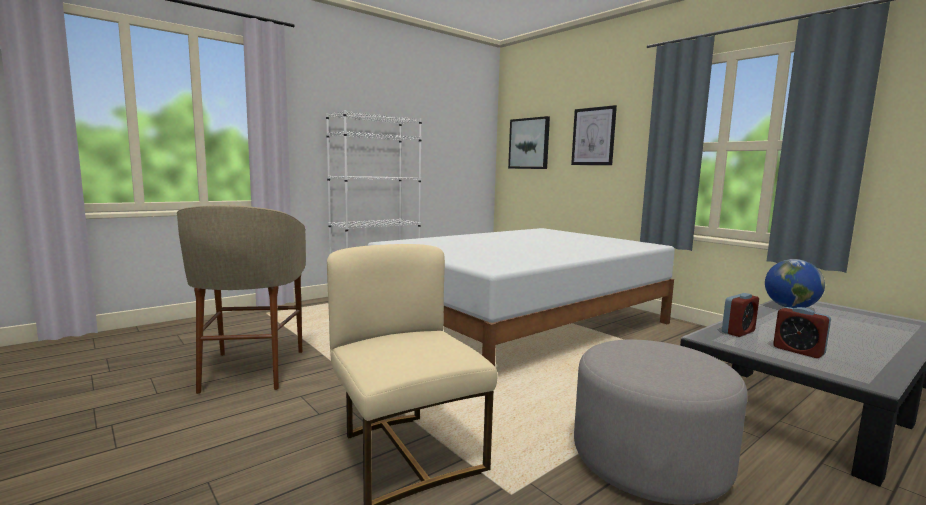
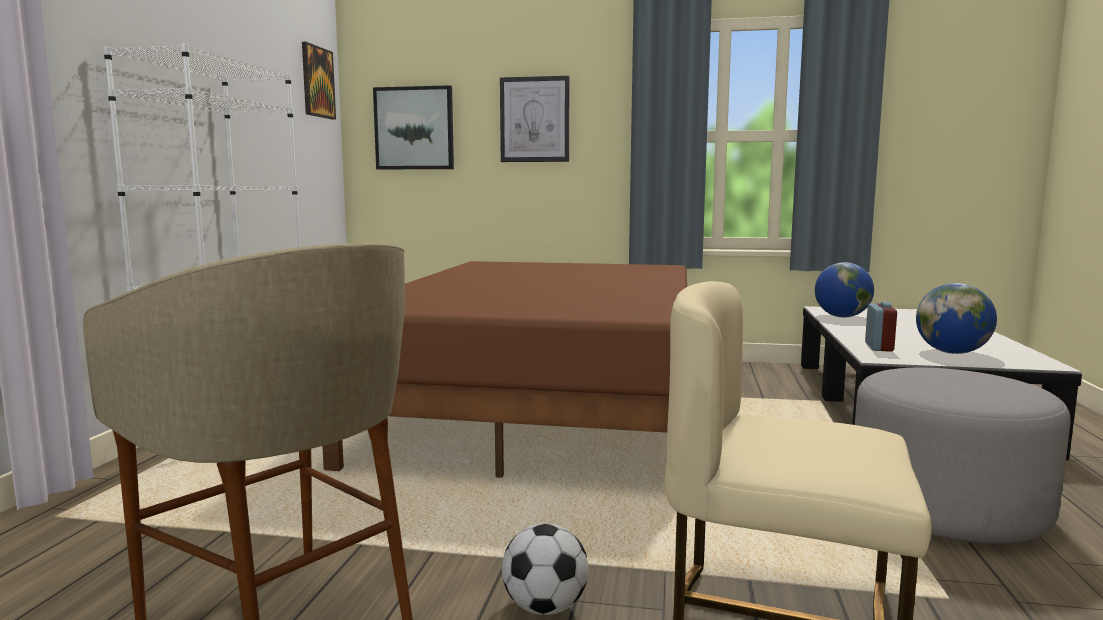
camera: 40 degrees left, 0 degrees up
(330, 402) = (545, 607): none -> football
(476, 118) = (317, 82): none -> picture
(522, 324) = (546, 407): white bed -> brown bed
(798, 351) = (952, 352): alarm clock -> globe

